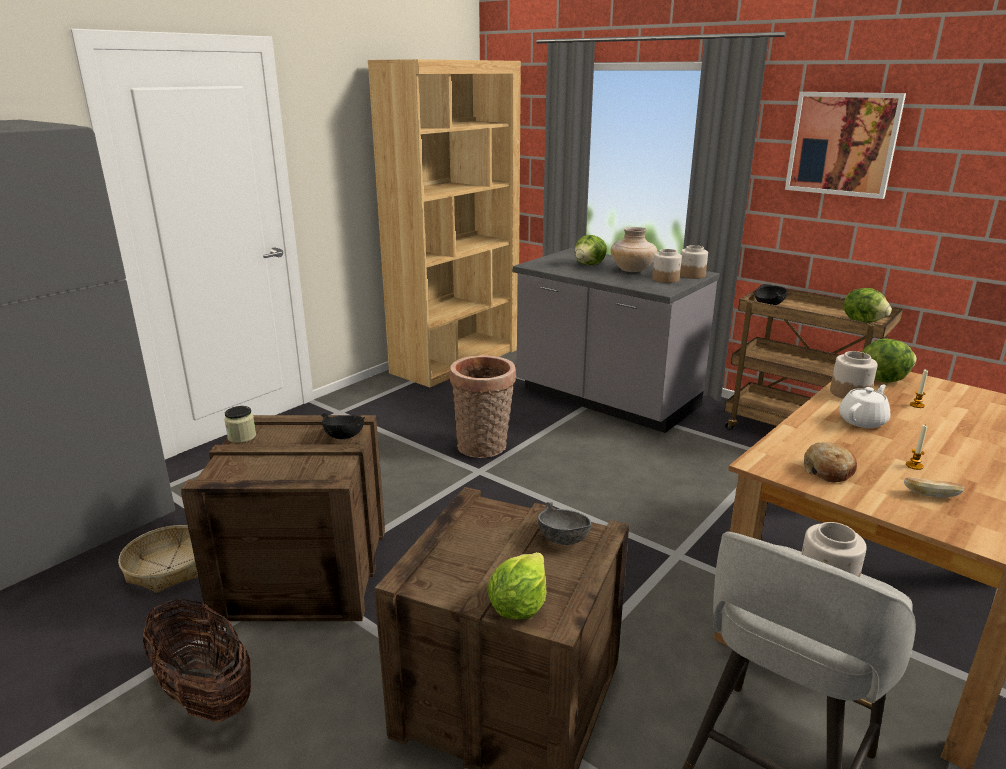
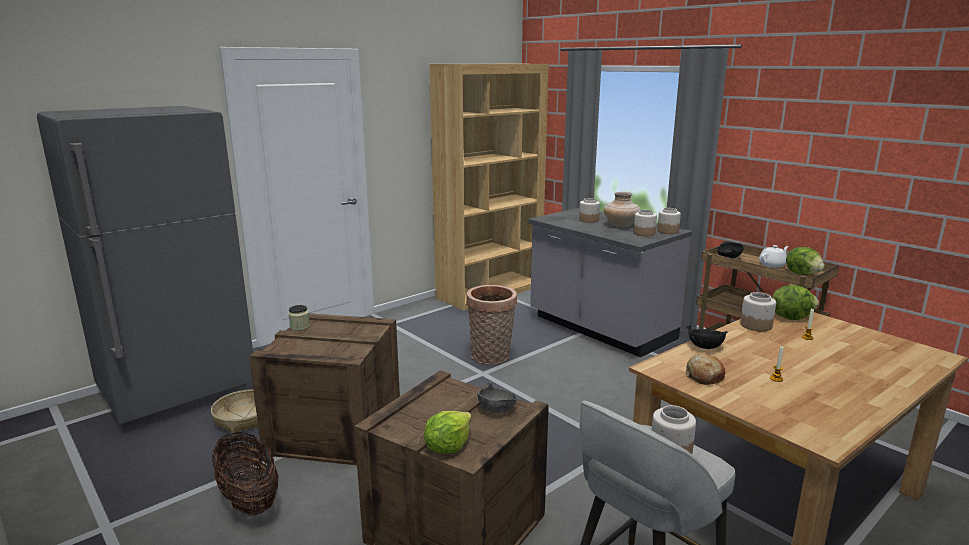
camera: 10 degrees right, 5 degrees down
(344, 436) = (369, 332): black bowl -> black bowl (705, 347)
(589, 265) = (589, 220): lettuce -> jar
(842, 144) = (789, 131): picture -> none
(863, 421) = (754, 345): white teapot -> white teapot (772, 265)
(930, 495) = (776, 399): bread -> none

